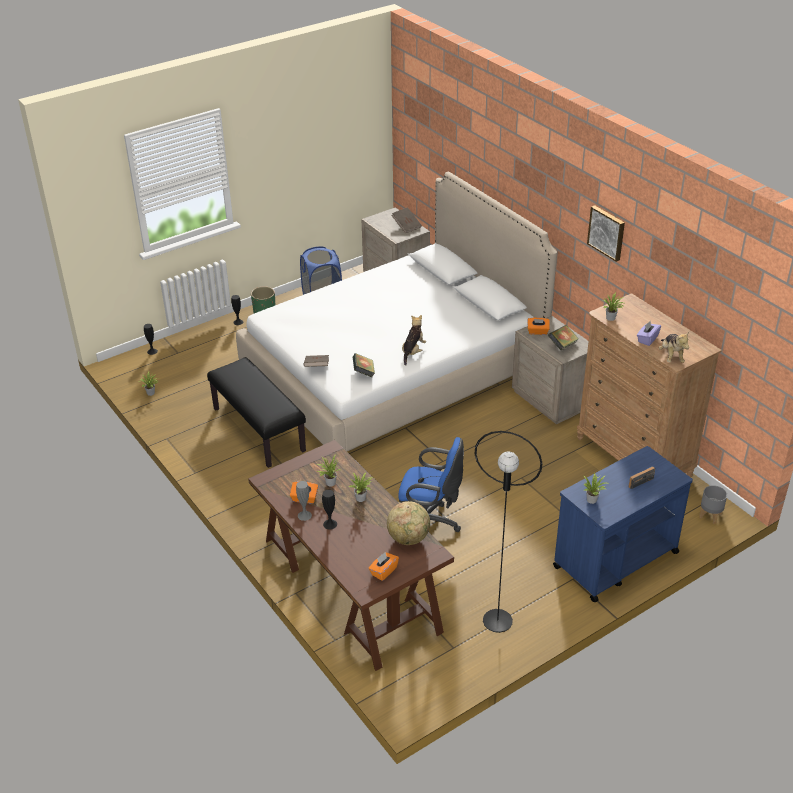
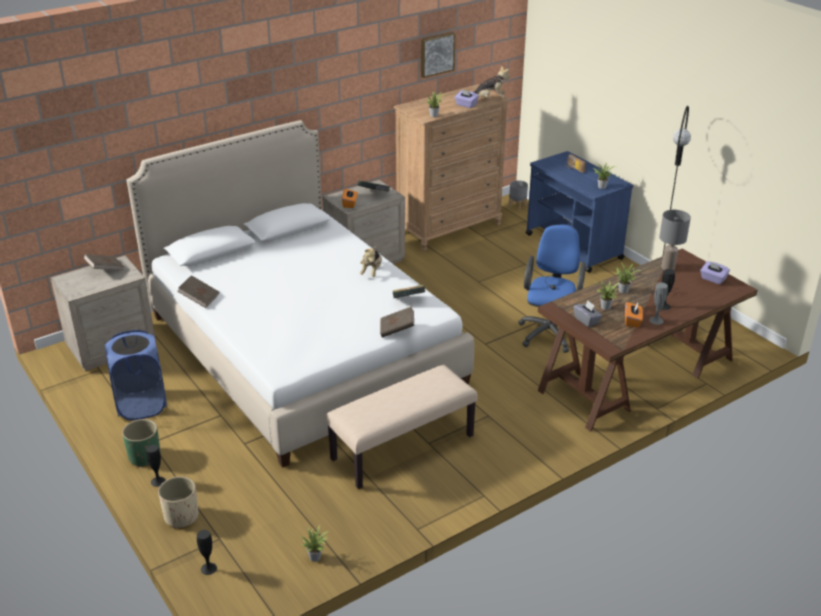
camera: 90 degrees left, 5 degrees down
(202, 335) = (181, 516): none -> beige planter
(259, 429) = (402, 447): black bench -> beige bench
(308, 468) = (586, 320): none -> grey tissue box
(368, 272) = (199, 299): none -> brown book
(383, 571) = (713, 279): orange tissue box -> purple tissue box
(408, 538) = (667, 267): globe -> grey table lamp
(413, 352) = (371, 271): plush toy -> plush toy turned 105 degrees counterclockwise
(607, 232) = (355, 72): picture -> picture (436, 54)

